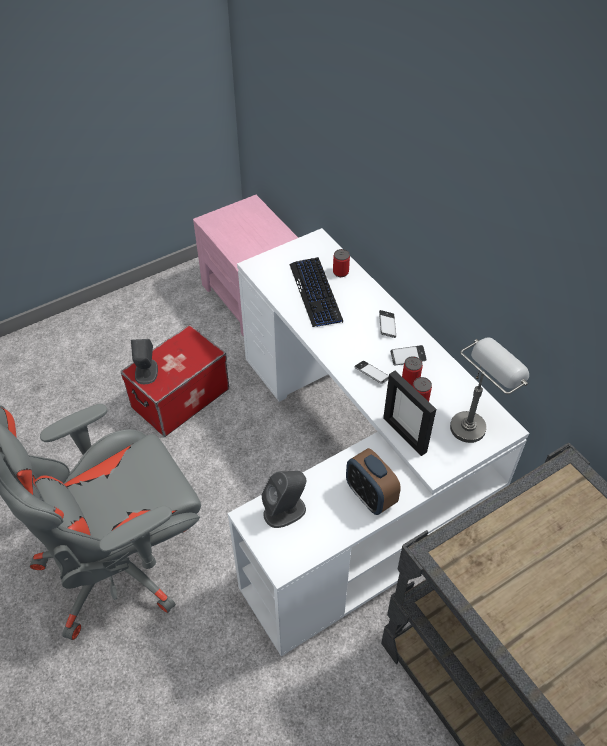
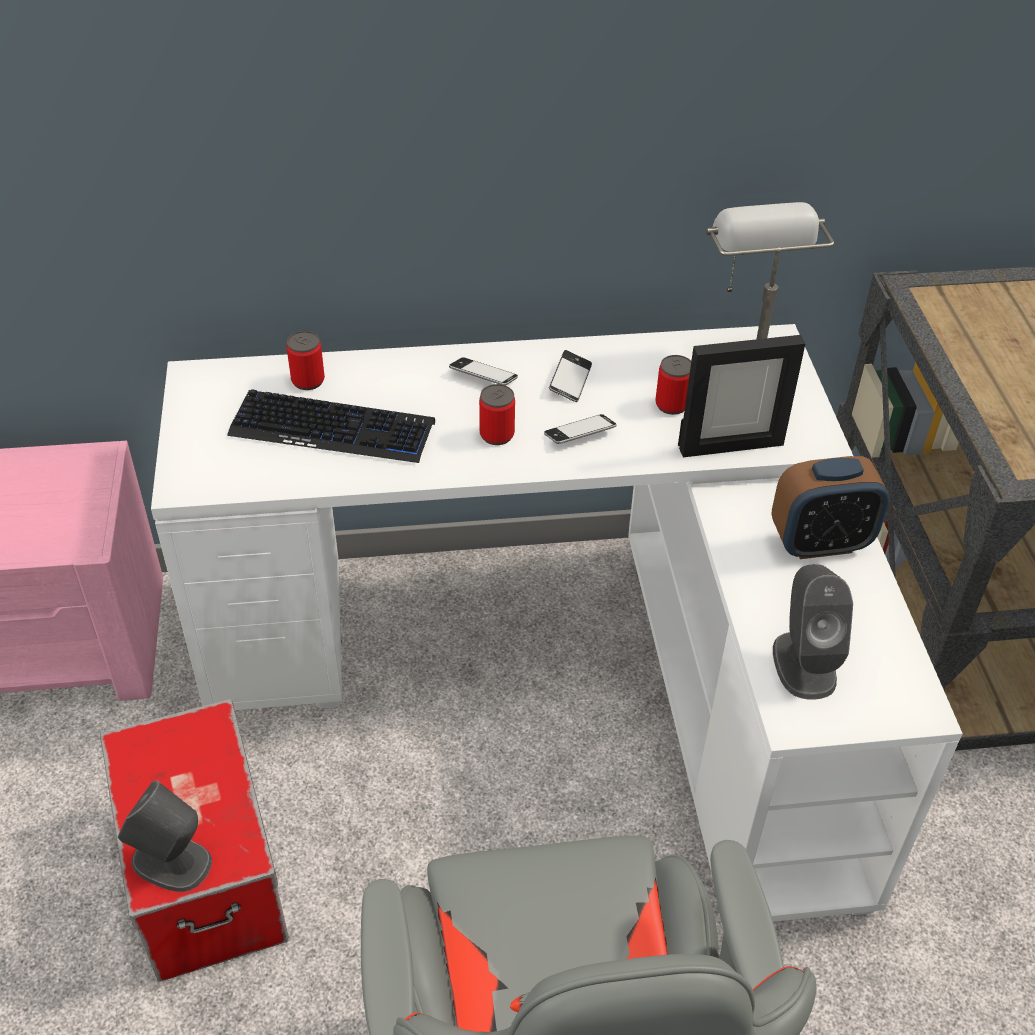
camera: 65 degrees left, 5 degrees down
(410, 380) = (622, 397): can -> can (497, 435)

